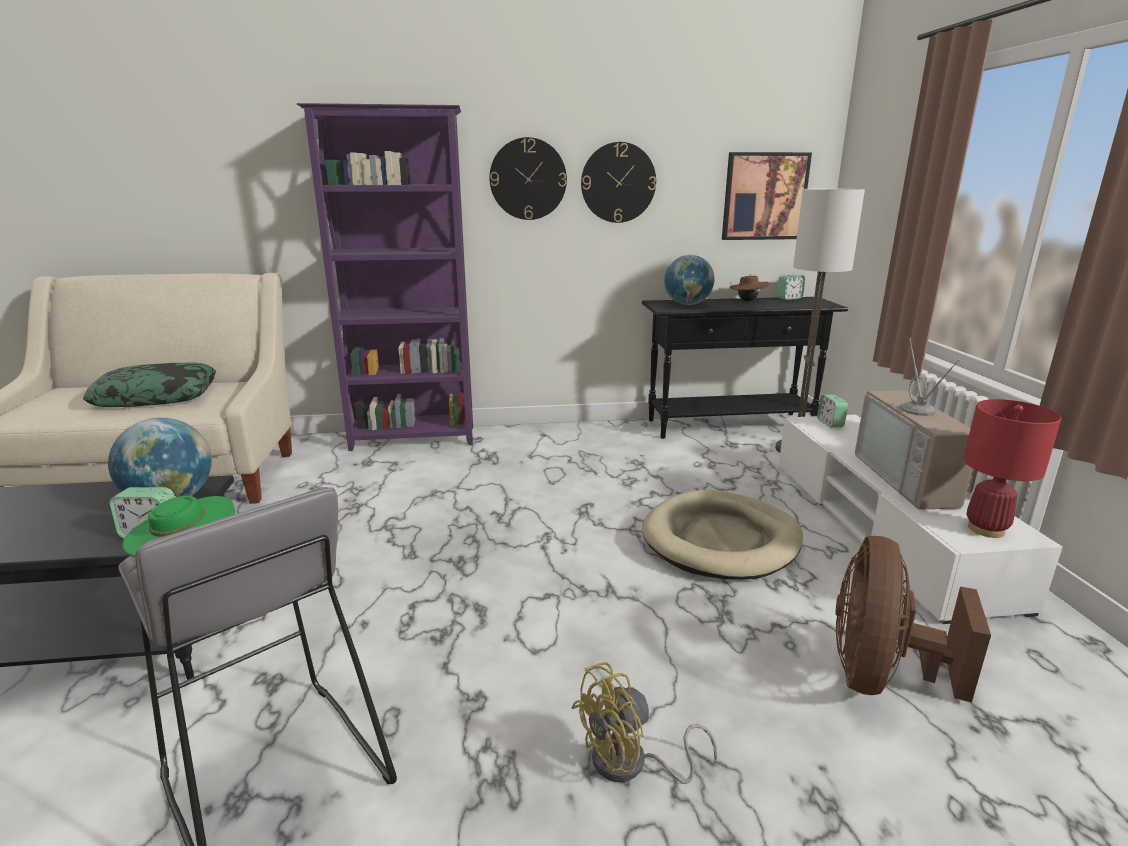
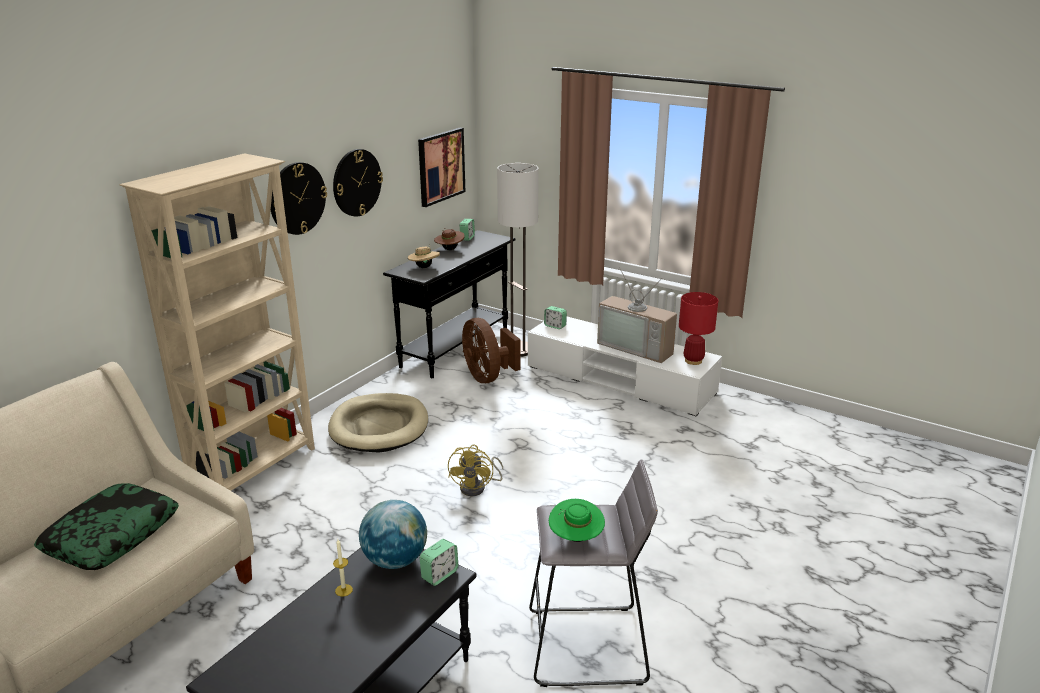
camera: 50 degrees left, 5 degrees up
(98, 497) = (344, 590): none -> candle
(414, 439) = (255, 468): purple bookcase -> beige bookcase
(631, 765) = (685, 539): yellow fan -> yellow fan (477, 487)
(687, 304) = (424, 267): globe -> beige hat
(721, 540) = (569, 427): beige dog bed -> beige dog bed (379, 427)
(880, 676) = (705, 451): brown fan -> brown fan (488, 377)

